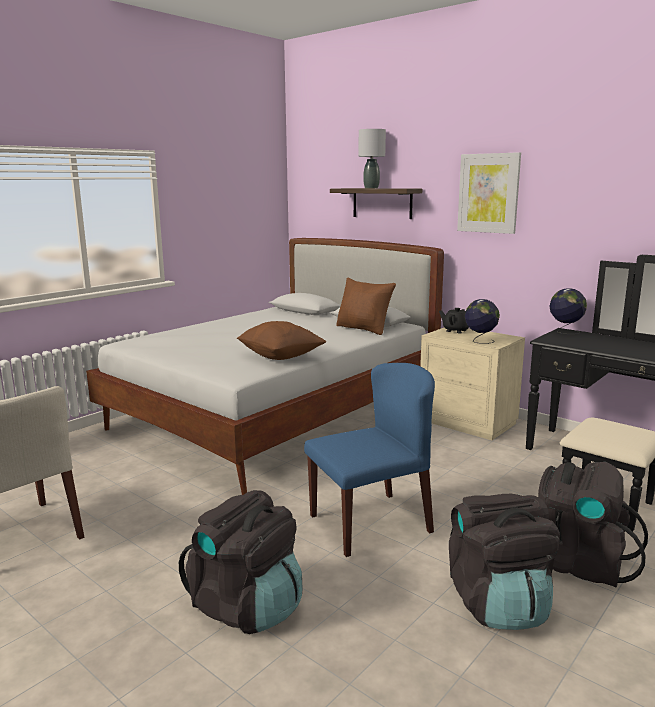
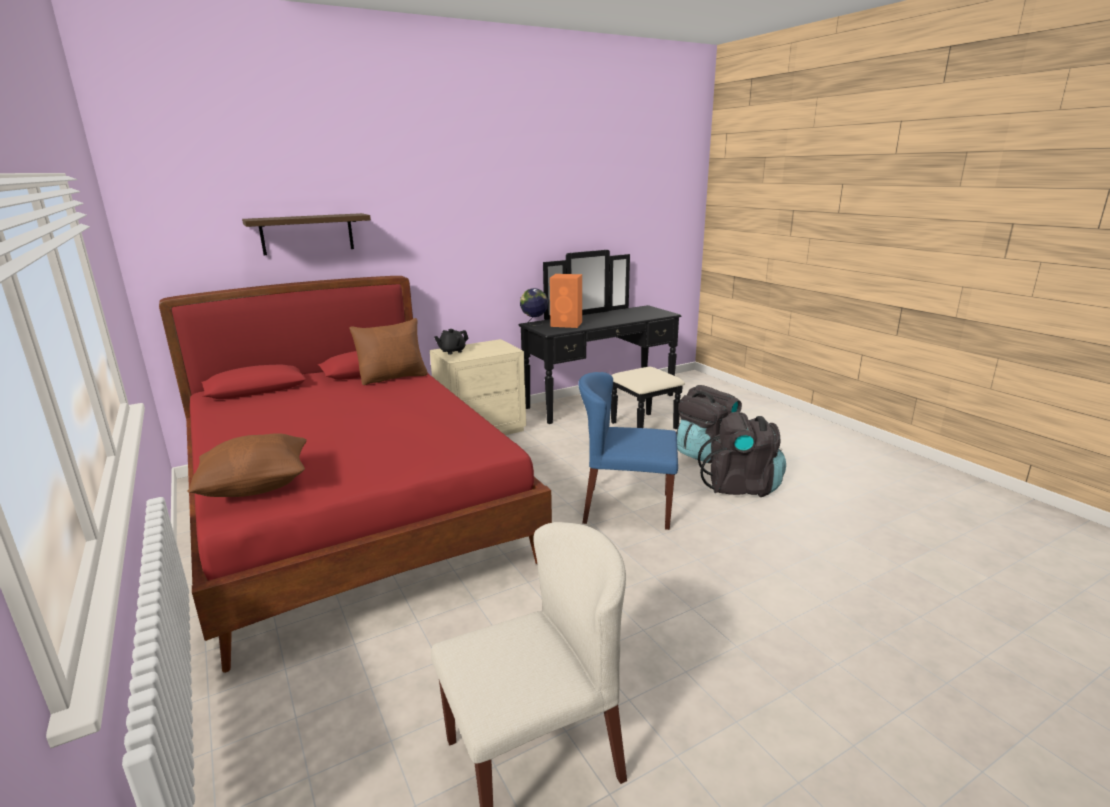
camera: 70 degrees left, 5 degrees up
(247, 606) = (728, 585): black backpack -> none
(277, 415) = (353, 516): white bed -> red bed
(280, 357) = (451, 422): brown pillow -> brown pillow (256, 487)
(371, 188) = (300, 216): grey table lamp -> none
(371, 523) = (626, 508): blue chair -> blue chair turned 75 degrees counterclockwise
(480, 341) = (495, 351): globe -> none
(488, 193) = (439, 214): picture -> none
(592, 341) = (567, 324): none -> orange speaker

